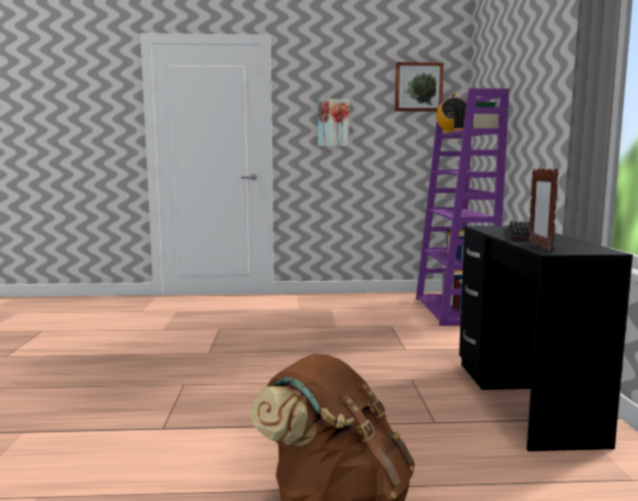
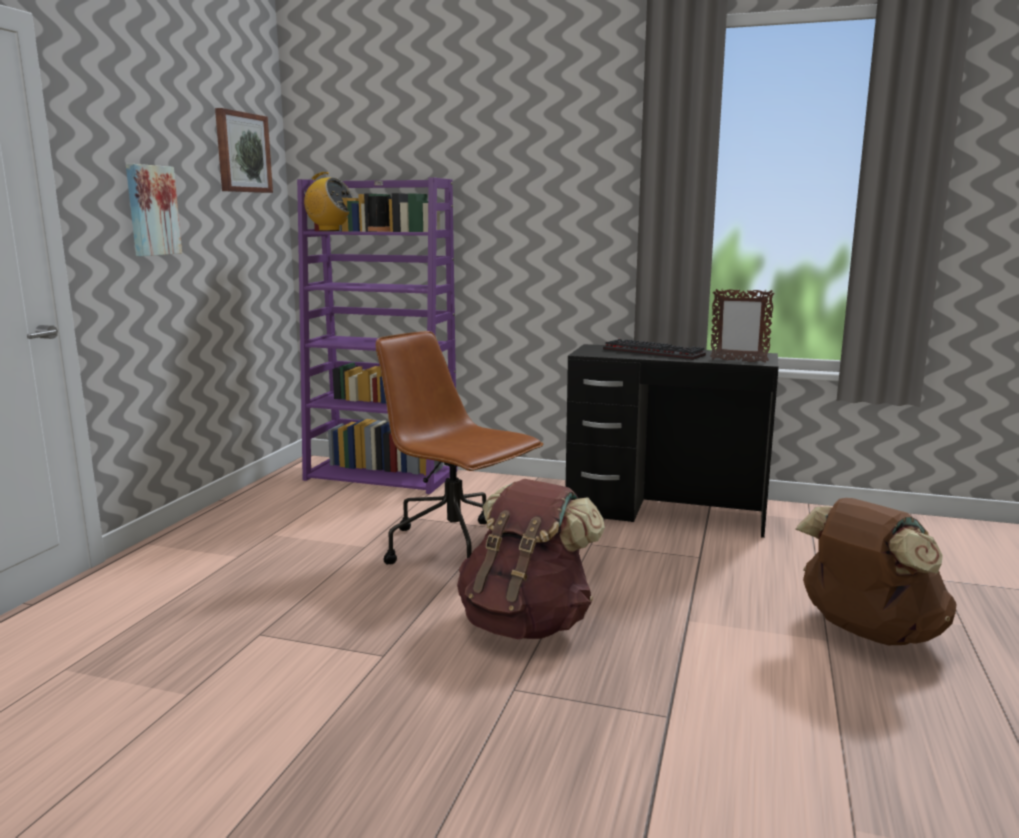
camera: 70 degrees left, 5 degrees up
(264, 377) = (526, 623): none -> brown backpack
(358, 345) = (456, 547): none -> brown office chair

